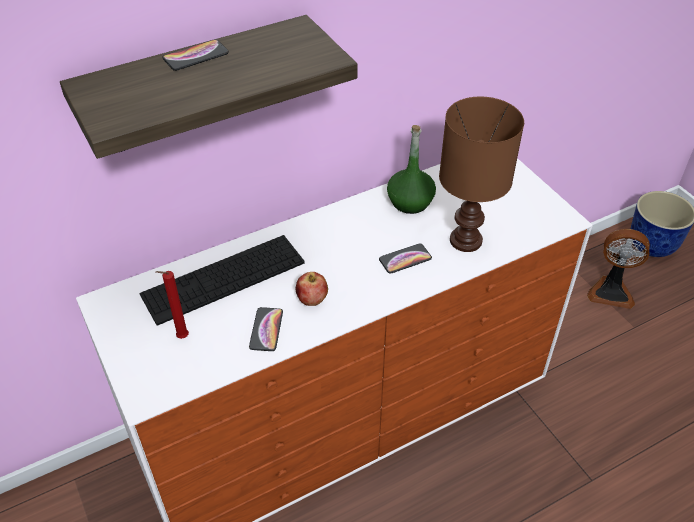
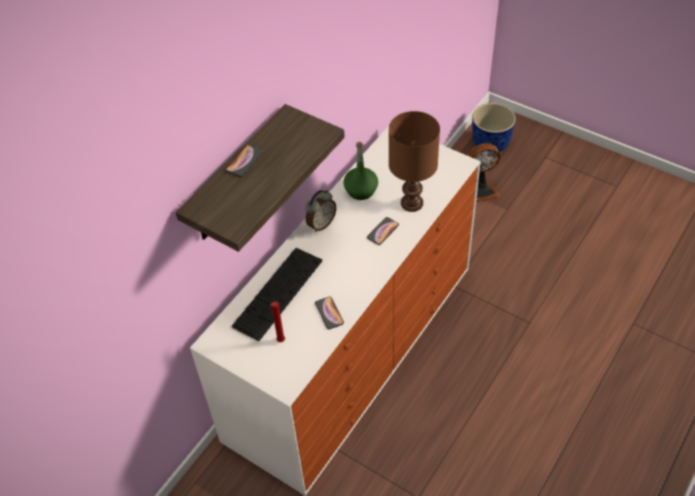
camera: 25 degrees left, 5 degrees up
(312, 300) = (344, 282): apple -> none
(334, 221) = (321, 224): none -> alarm clock

